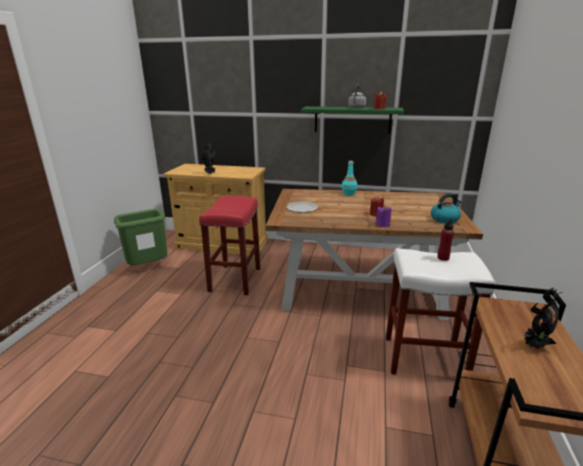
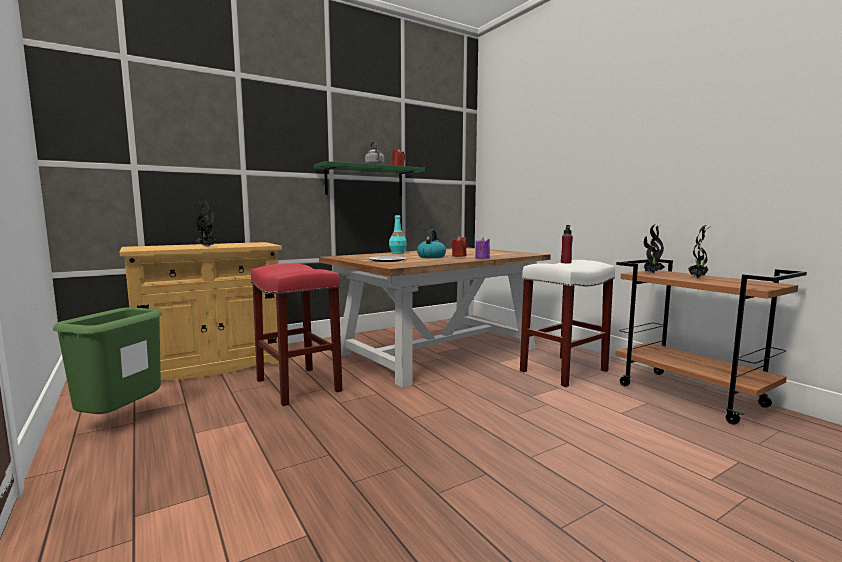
camera: 45 degrees left, 15 degrees down
(445, 219) = (509, 253): kettle -> kettle (431, 257)
(508, 311) = (651, 273): none -> potted plant

